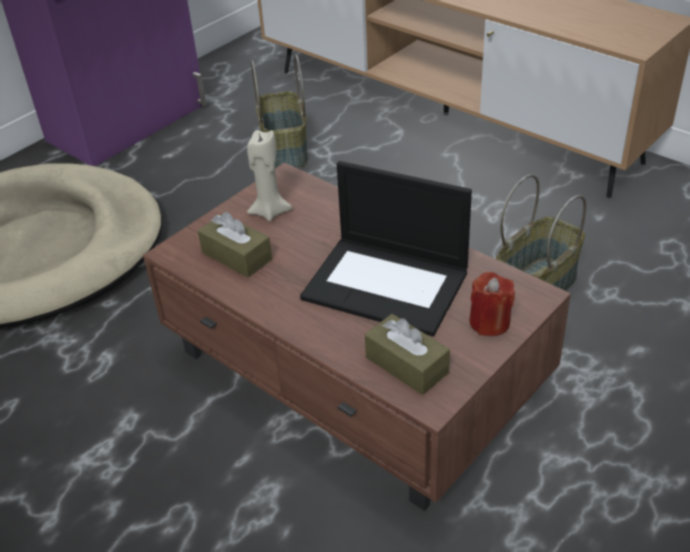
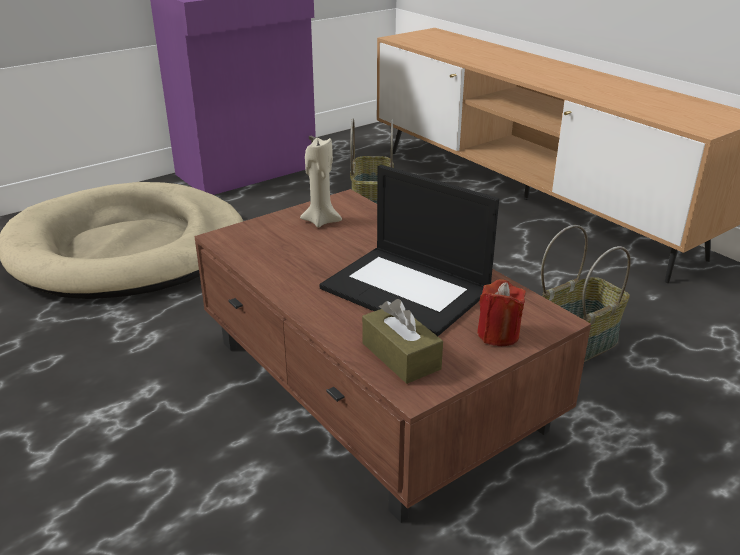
camera: 10 degrees right, 10 degrees down
(237, 256) = (276, 248): brown tissue box -> none

